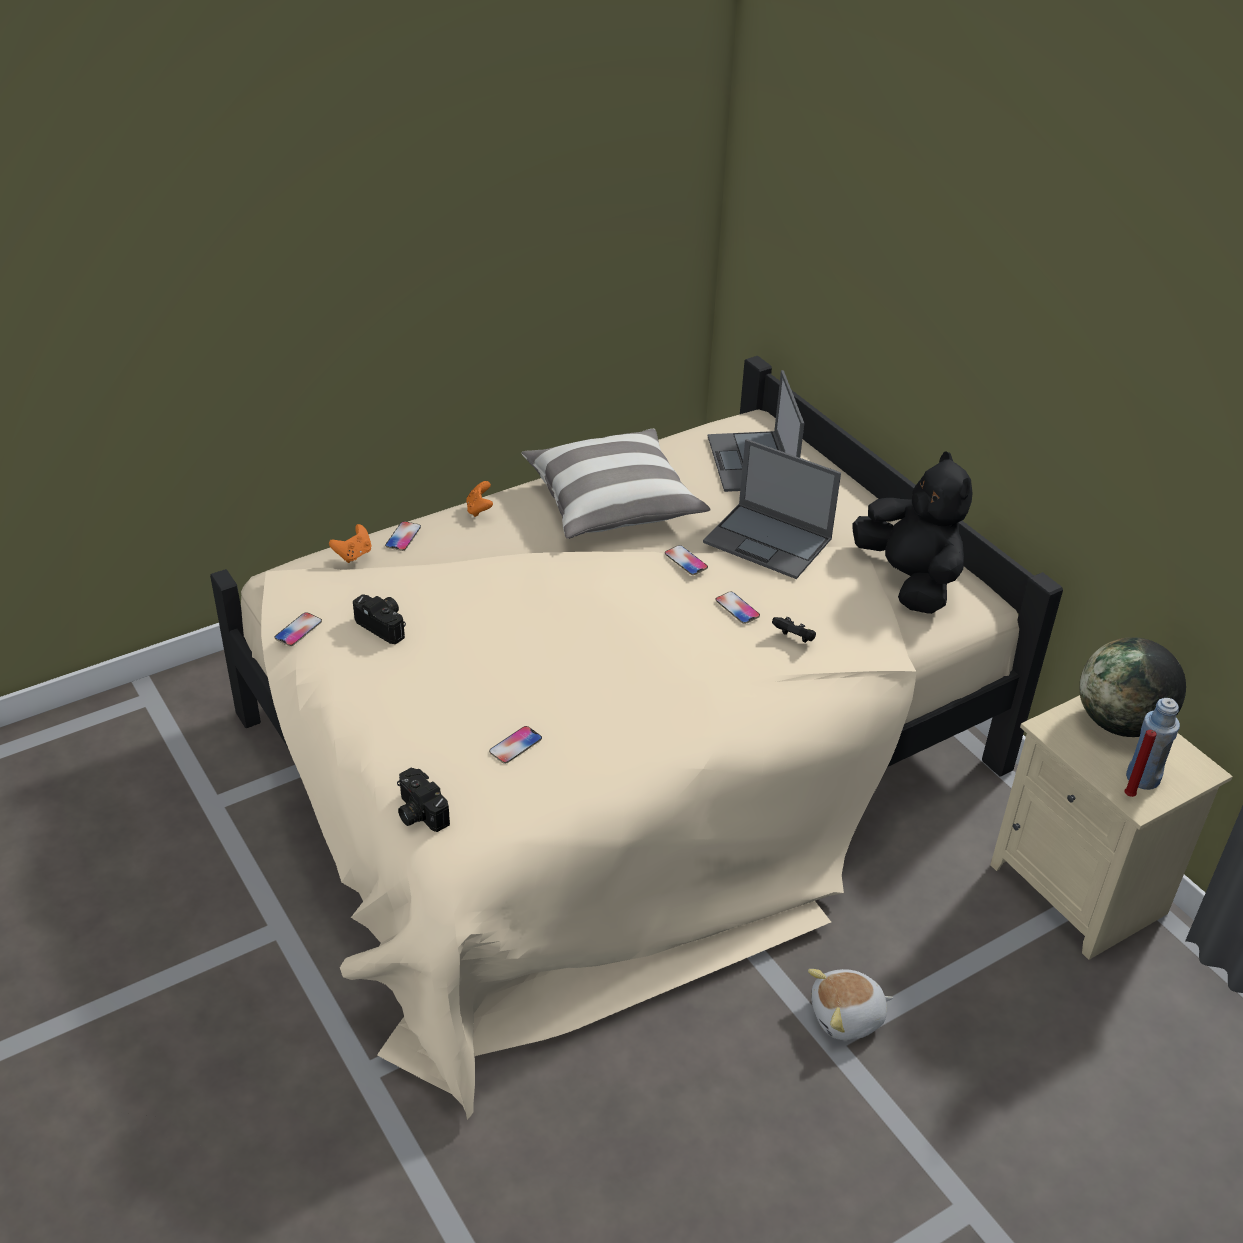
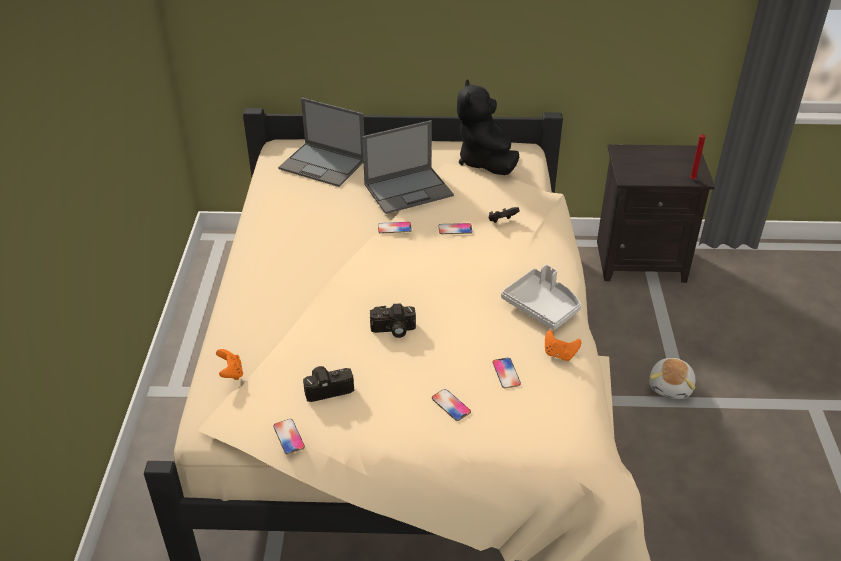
camera: 55 degrees left, 0 degrees up
(403, 537) = (231, 342): phone -> phone (451, 405)
(418, 812) = (536, 447): camera -> camera (393, 330)
(479, 509) = (241, 293): orange game controller -> orange game controller (559, 354)
(612, 504) = (301, 234): pillow -> none
(658, 731) = (542, 306): none -> grey tray
(909, 580) = (485, 162): black plush toy -> black plush toy turned 105 degrees counterclockwise
(1081, 889) = (641, 260): beige nightstand -> black nightstand
(1120, 723) = (641, 157): globe -> none
(1142, 778) = (683, 169): blue bottle -> none

